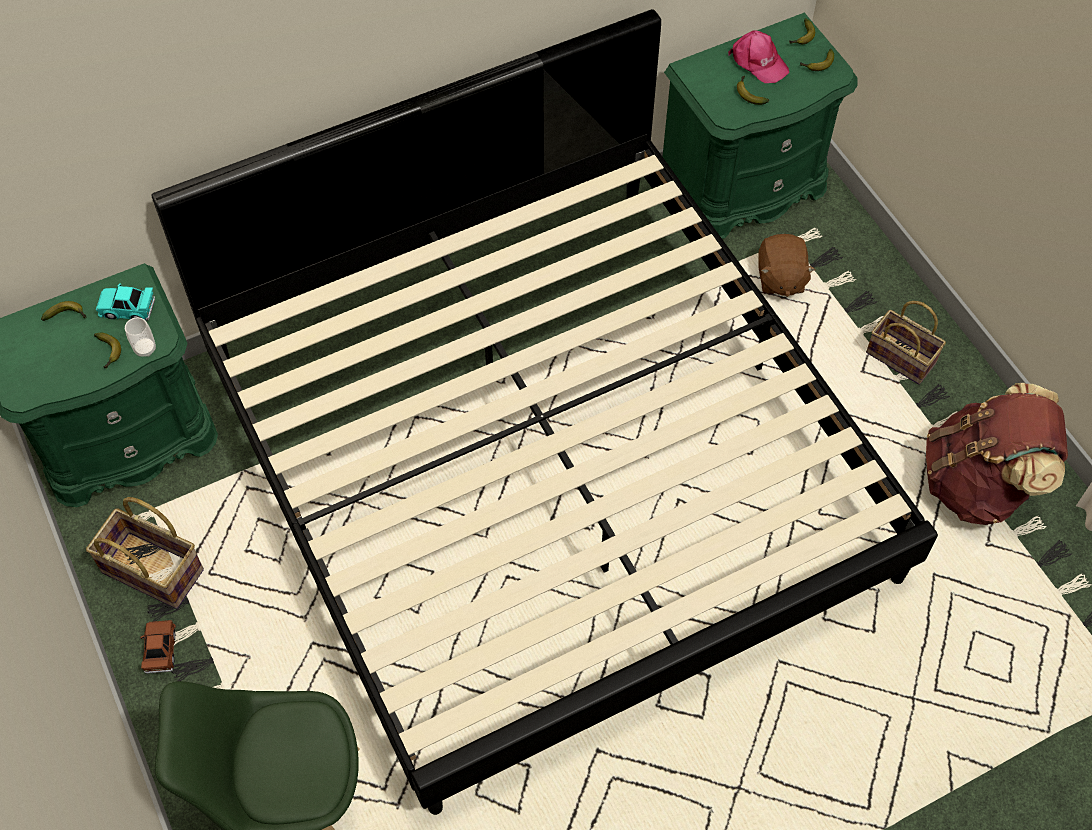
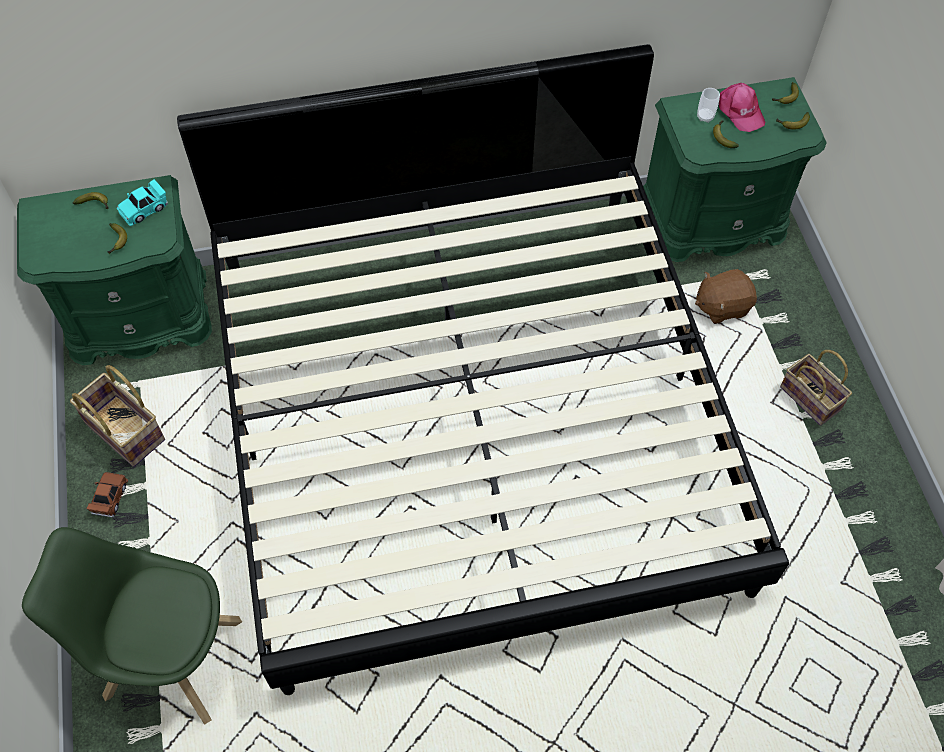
camera: 15 degrees right, 0 degrees up
(128, 309) = (144, 209): turquoise toy car -> turquoise toy car turned 60 degrees counterclockwise
(145, 349) = (146, 245): cup -> cup (705, 117)
(780, 278) = (722, 306): brown plush toy -> brown plush toy turned 60 degrees clockwise
(978, 483) = (849, 525): brown backpack -> none

